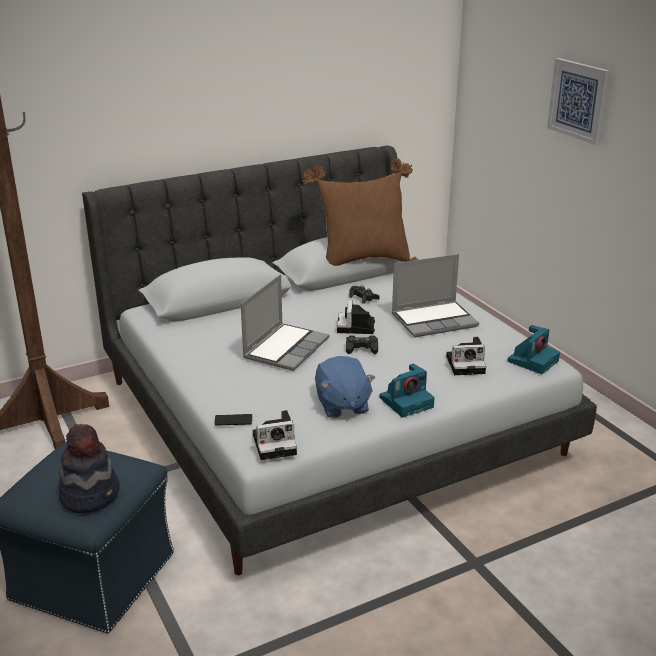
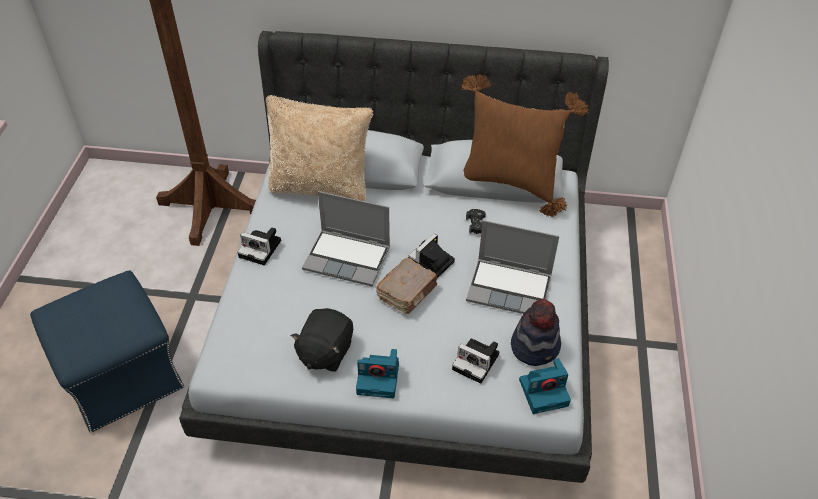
camera: 35 degrees right, 20 degrees up
(90, 494) = (91, 337): hat -> hat (535, 346)
(204, 320) = (321, 190): none -> beige pillow
(233, 420) = (232, 322): phone -> none
(276, 443) = (235, 367): camera -> camera (262, 249)
(286, 348) = (348, 258): laptop -> laptop turned 45 degrees clockwise
(342, 405) = (325, 352): blue plush toy -> black plush toy
(361, 348) = (407, 292): black game controller -> brown book
(579, 100) = (773, 124): picture -> none

